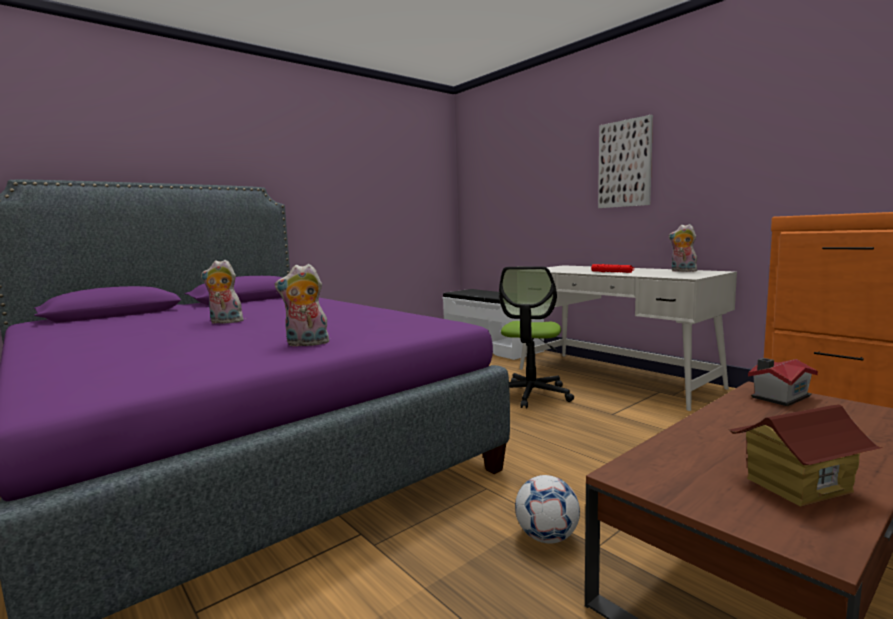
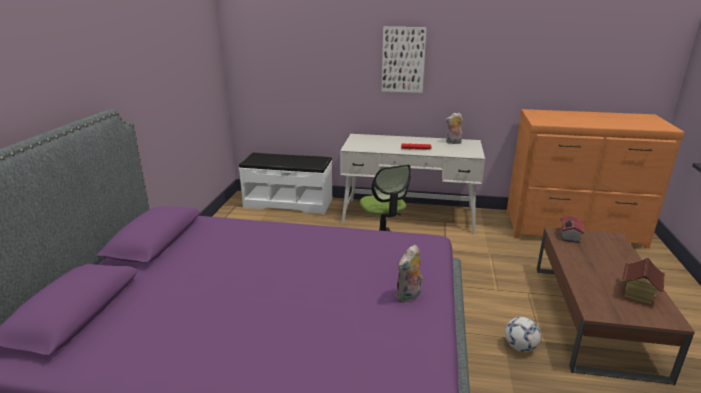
camera: 40 degrees left, 15 degrees up
(224, 322) = (267, 289): plush toy -> none

